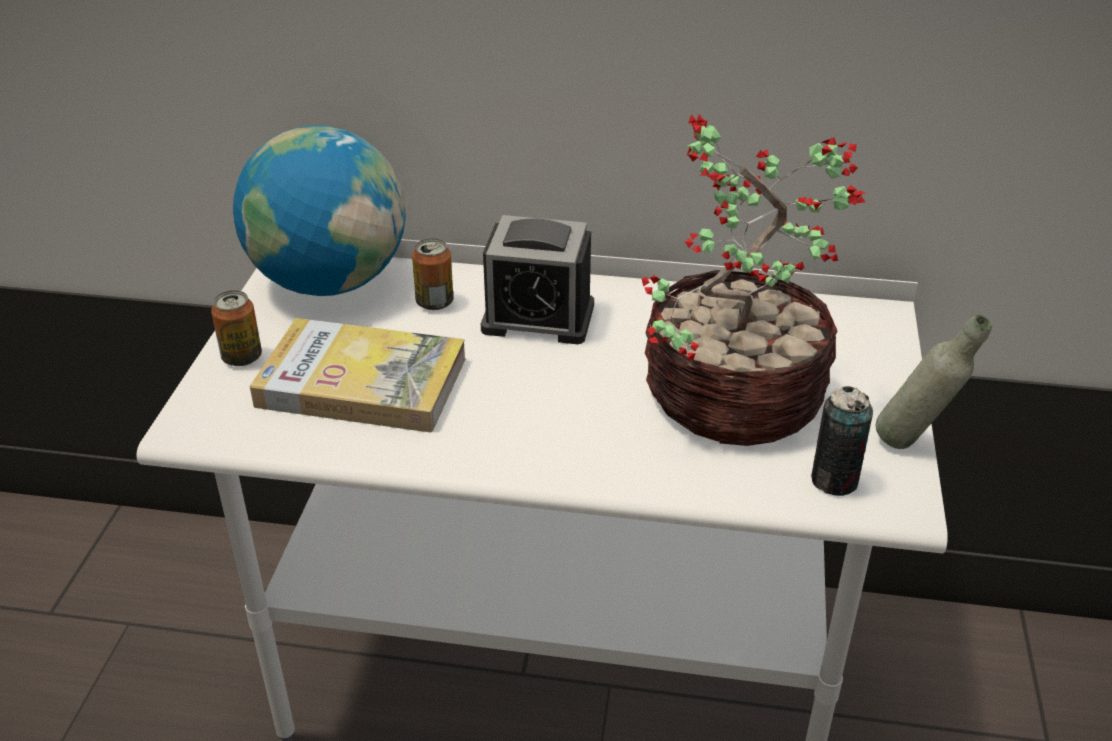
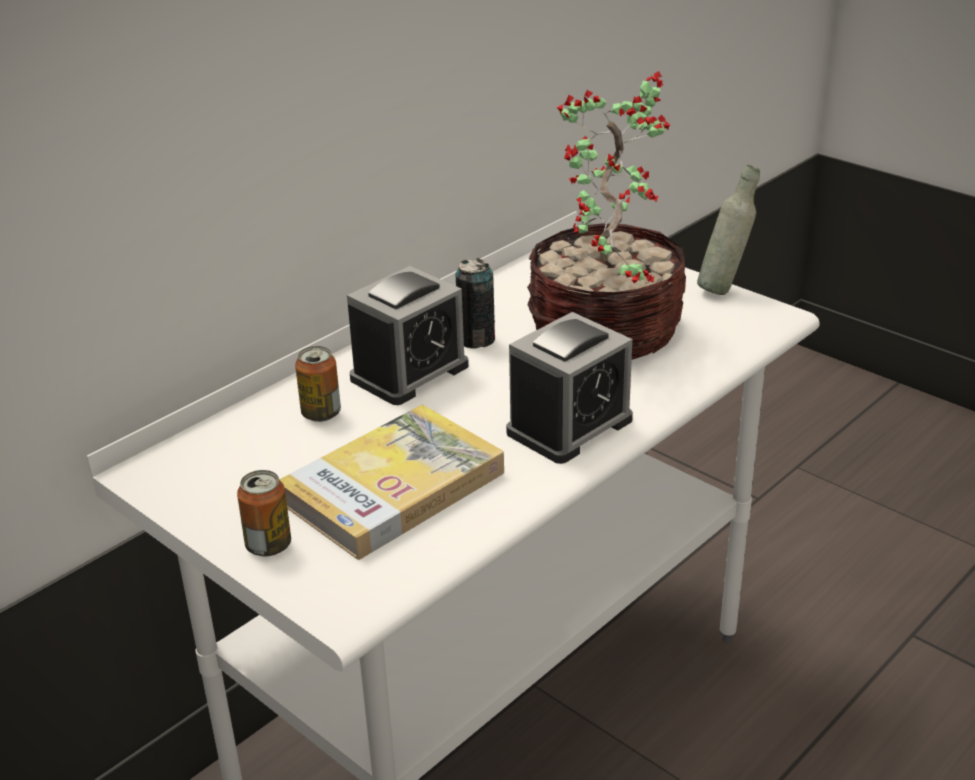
camera: 55 degrees left, 5 degrees down
(330, 281) = (209, 458): globe -> none
(538, 440) = (569, 426): none -> alarm clock
(834, 480) = (732, 329): can -> can (476, 340)

